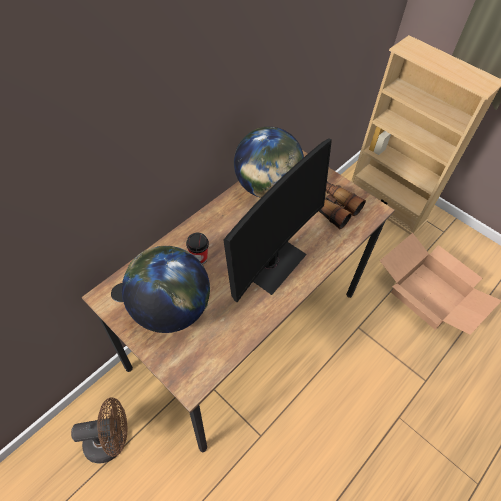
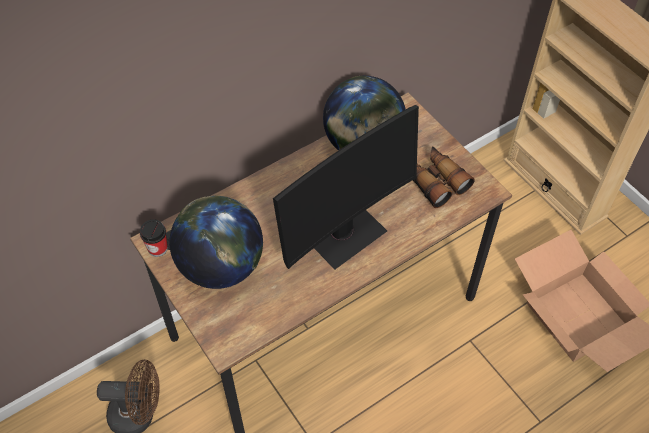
camera: 15 degrees right, 0 degrees up
(199, 258) = (264, 216): cup -> cup (158, 248)

